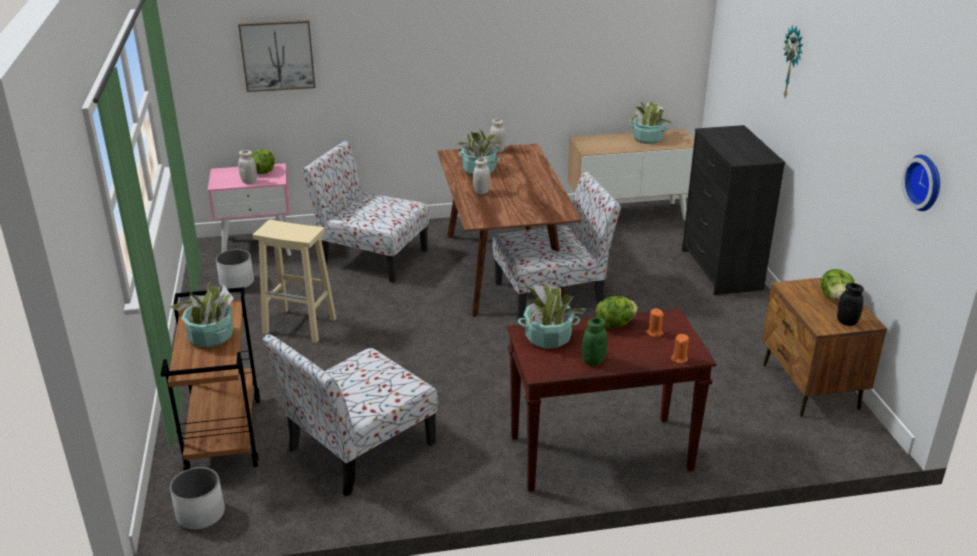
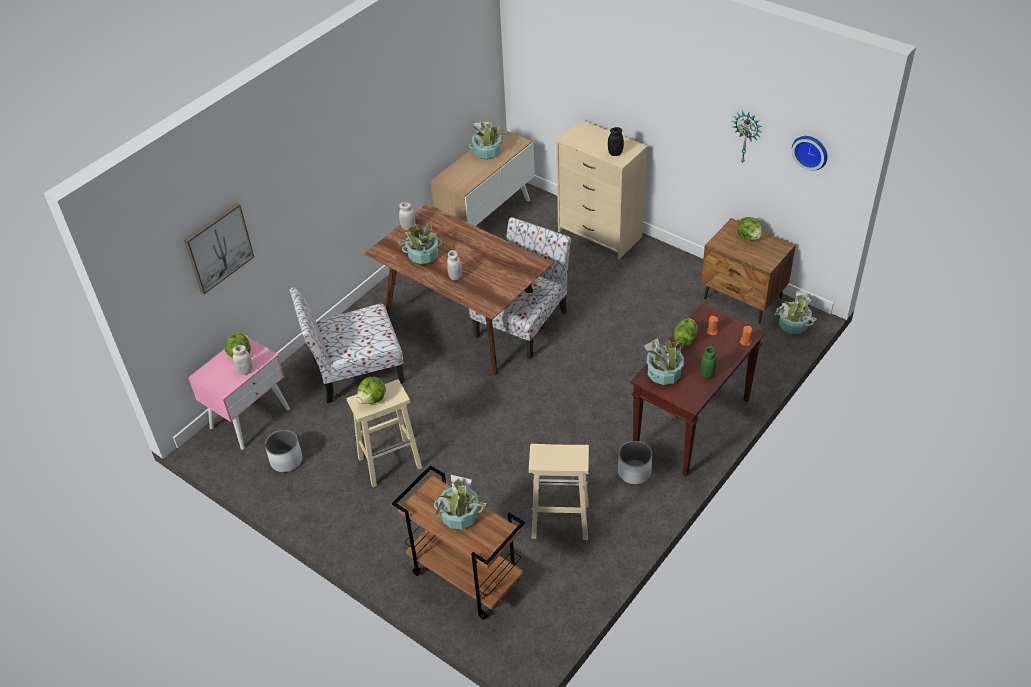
camera: 40 degrees left, 15 degrees up
(200, 514) = (530, 634): white planter -> white planter (634, 472)
(284, 229) = (373, 399): none -> lettuce
(358, 448) = (559, 521): chair -> beige stool
(720, 269) = (599, 234): black dresser -> beige dresser
(793, 62) = (633, 72): wall clock -> wall clock (746, 136)
(842, 439) = (793, 325): none -> potted plant
(846, 322) = (773, 252): black jar -> black jar (615, 153)

